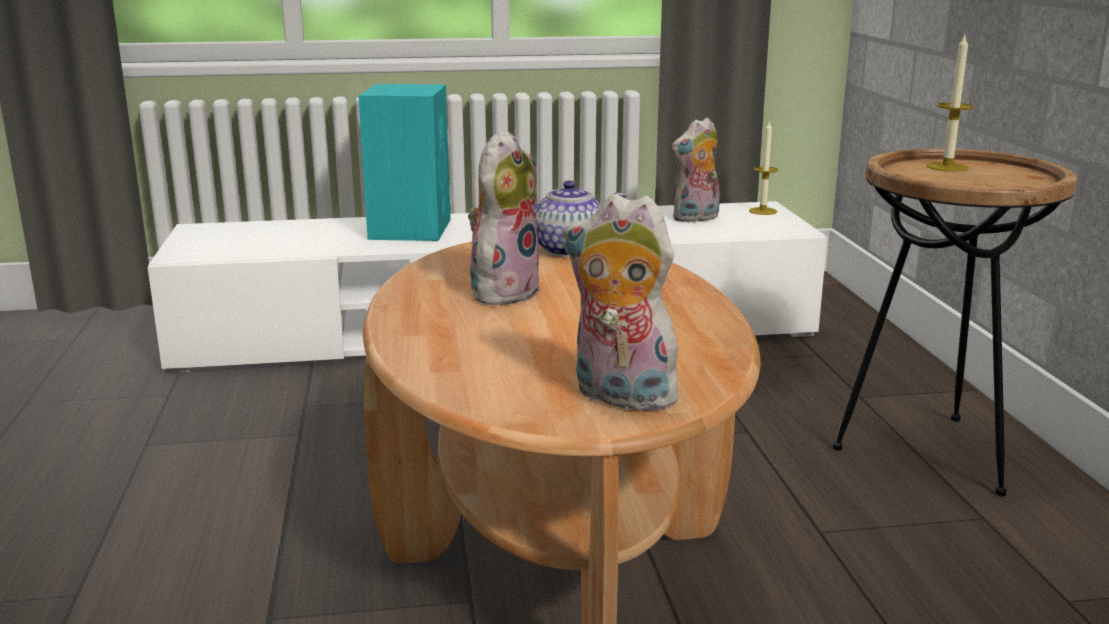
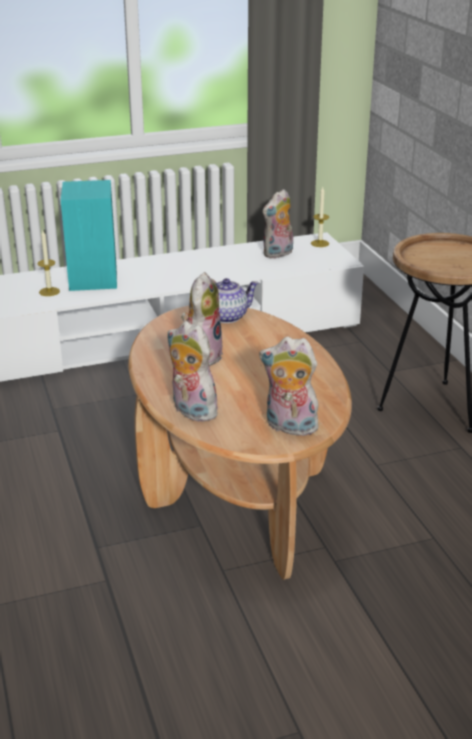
camera: 10 degrees left, 10 degrees up
(441, 360) = (191, 411): none -> plush toy
(947, 167) = (438, 250): candle -> candle (49, 291)

